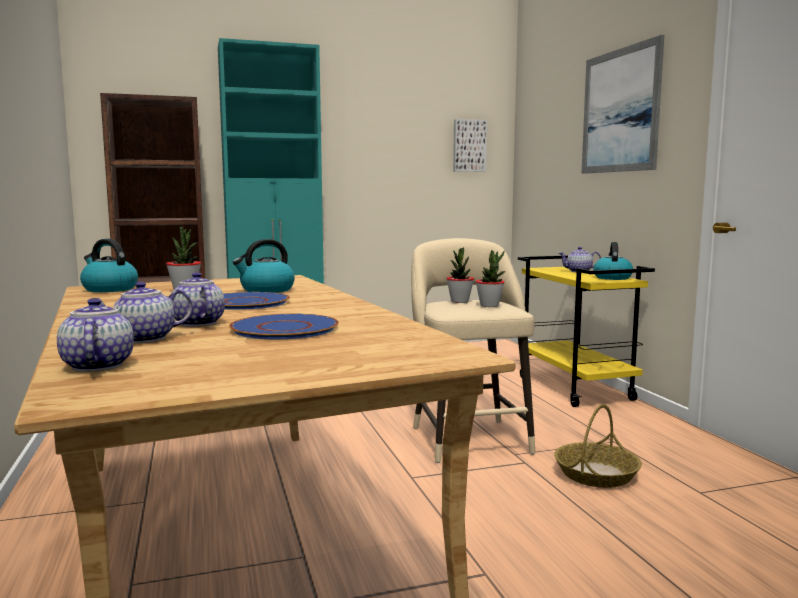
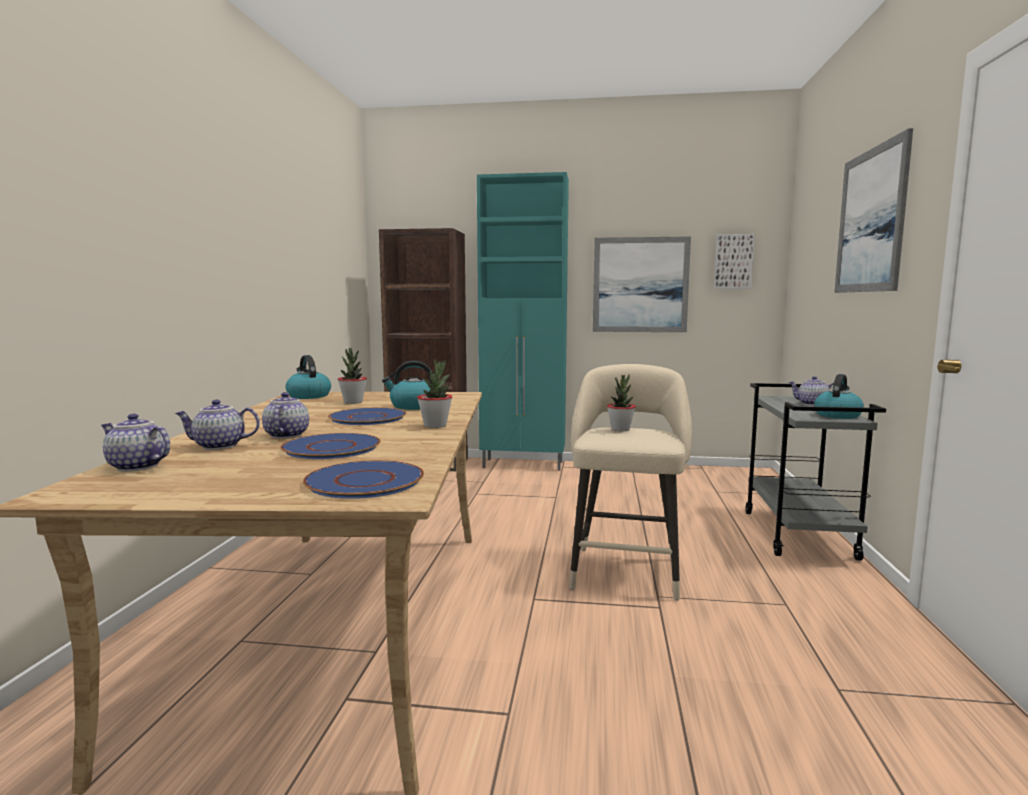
camera: 25 degrees right, 0 degrees up
(96, 366) = (136, 467): teapot -> teapot turned 75 degrees counterclockwise
(386, 166) = (640, 285): none -> picture
(401, 349) = (364, 481): none -> blue plate
(489, 305) = (642, 437): potted plant -> potted plant (435, 426)
(576, 388) = (799, 535): yellow cart -> grey cart
(596, 474) = (727, 638): basket -> none

